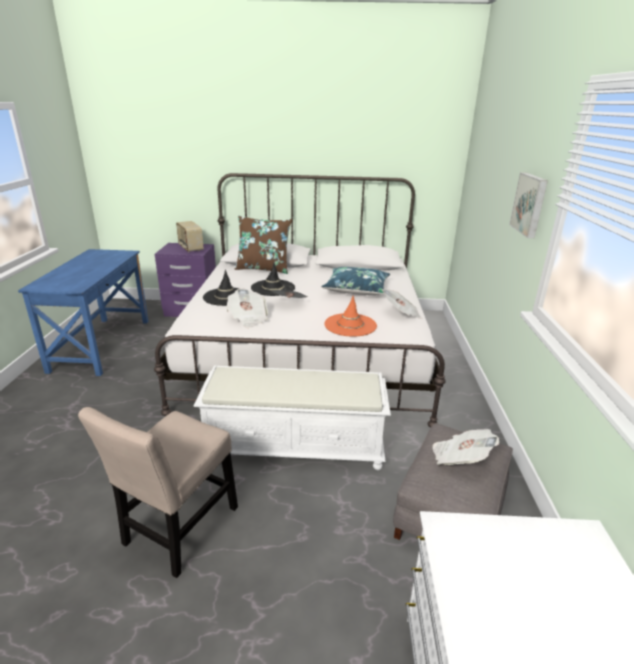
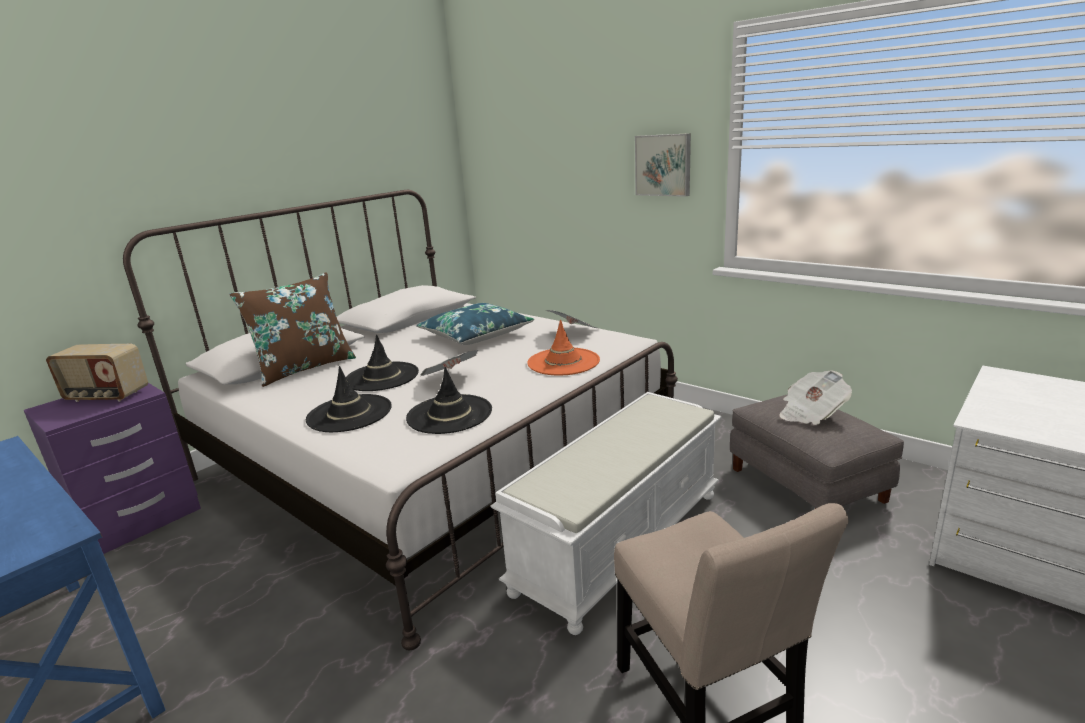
camera: 50 degrees left, 5 degrees down
(248, 318) = (449, 414): newspaper -> black hat

